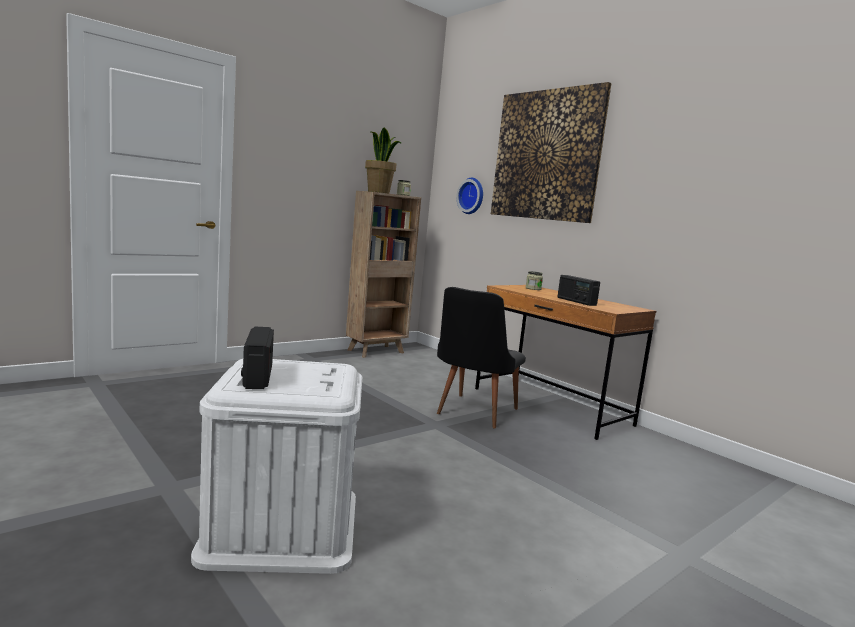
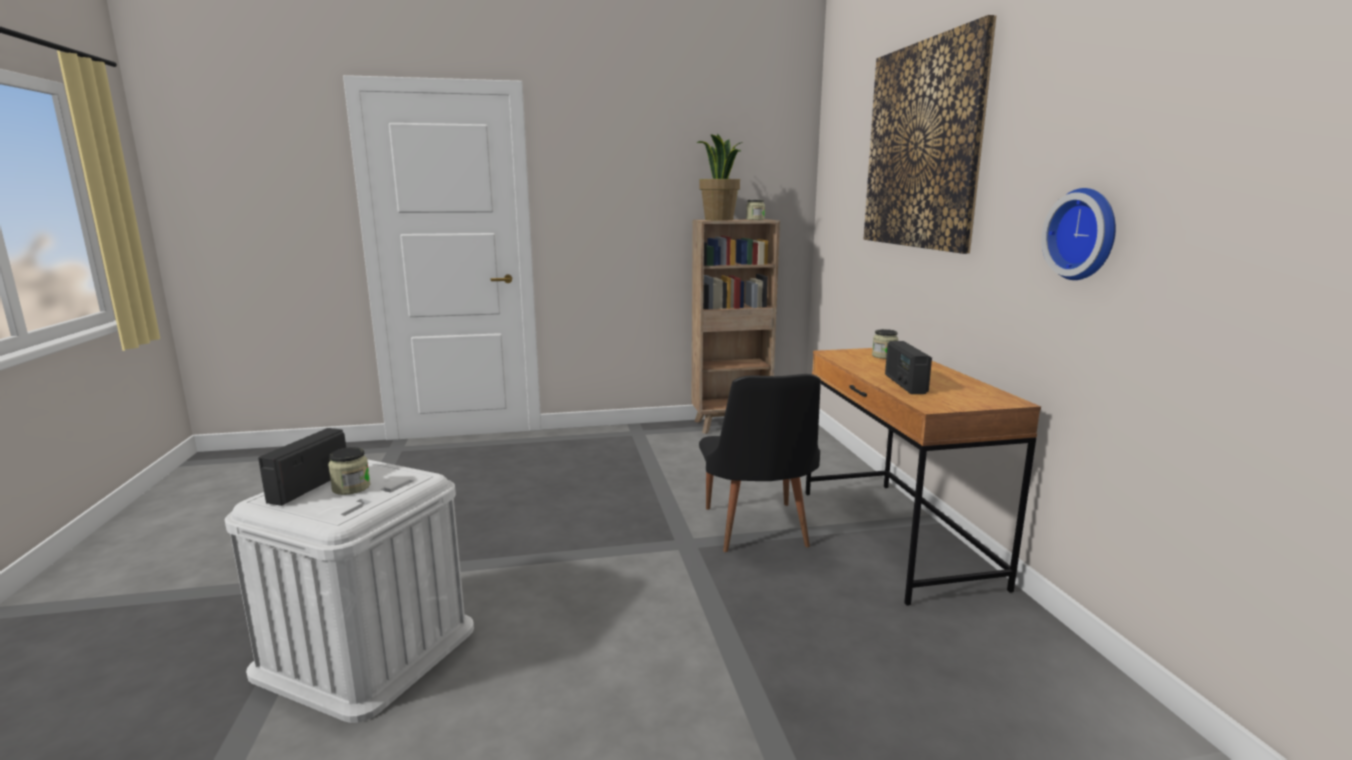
camera: 30 degrees right, 5 degrees up
(297, 375) = (351, 487): none -> jar
(472, 196) = (850, 213): wall clock -> wall clock (1085, 234)
(472, 413) = (757, 532): black chair -> black chair turned 60 degrees counterclockwise

